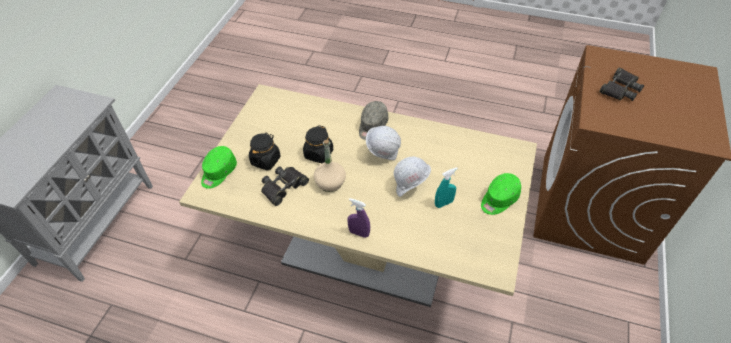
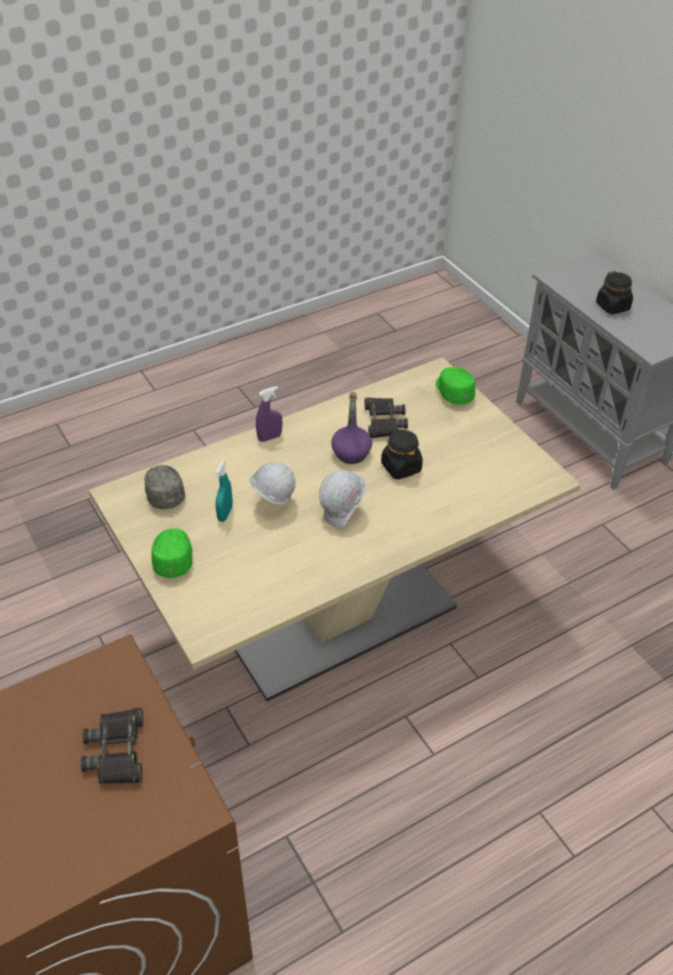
camera: 130 degrees right, 5 degrees down
(265, 160) = (435, 428): black jar -> black jar (613, 307)
(330, 182) = (351, 453): beige bottle -> purple bottle
(372, 126) = (395, 533): grey cap -> grey cap (163, 492)

